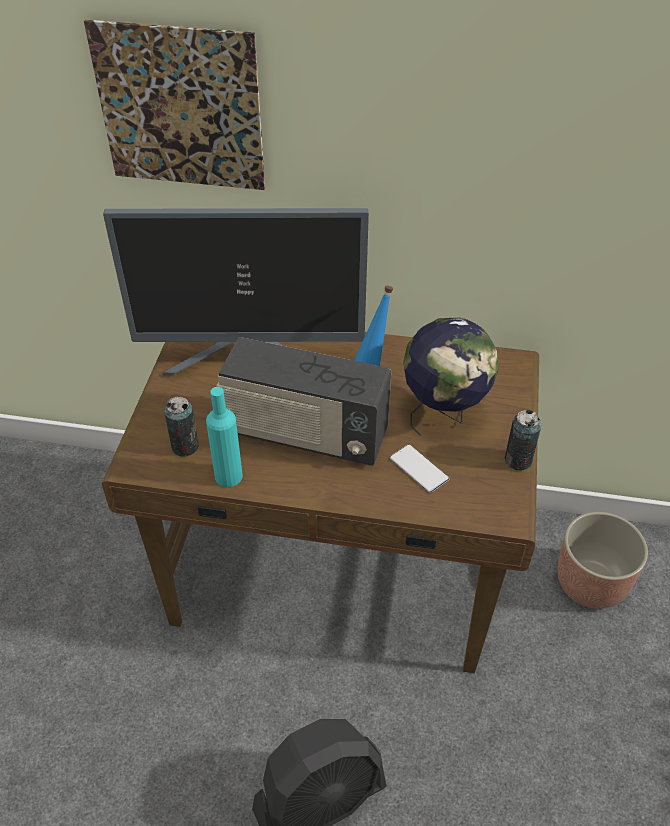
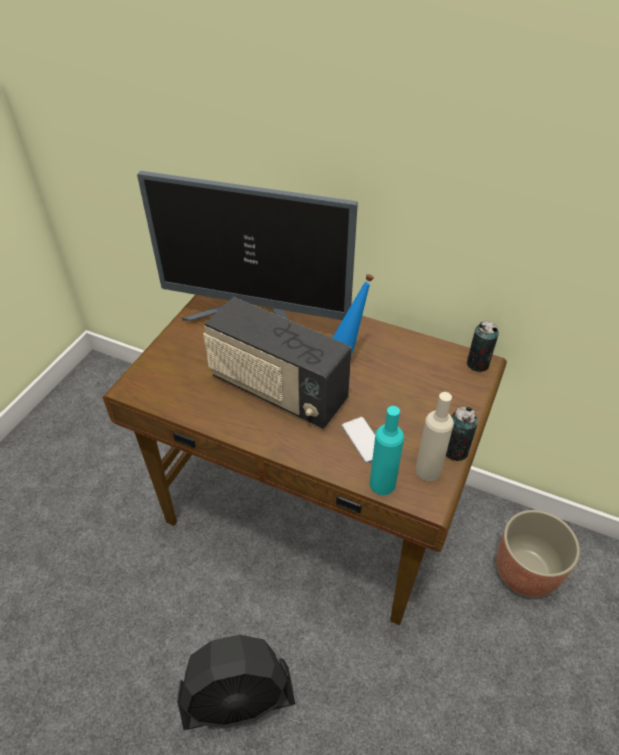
camera: 15 degrees right, 0 degrees up
(180, 108) = (220, 96): picture -> none
(185, 446) = (177, 381): can -> can (477, 364)
(228, 476) = (202, 412): turquoise bottle -> turquoise bottle (382, 484)
(444, 414) = (402, 397): globe -> none
(496, 486) = (428, 470): none -> beige bottle

